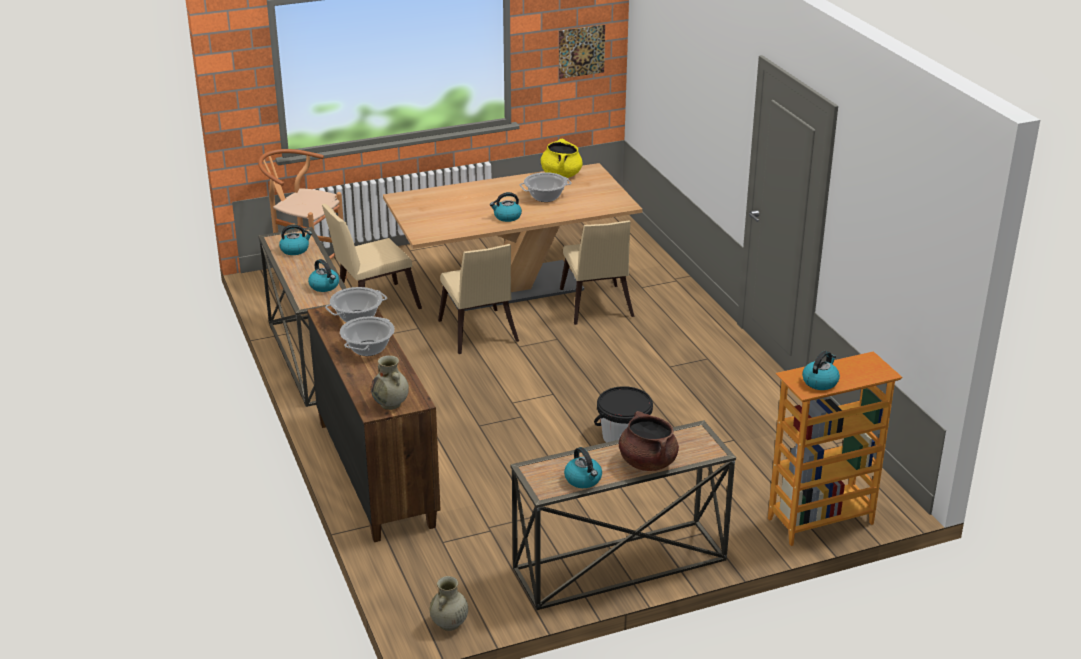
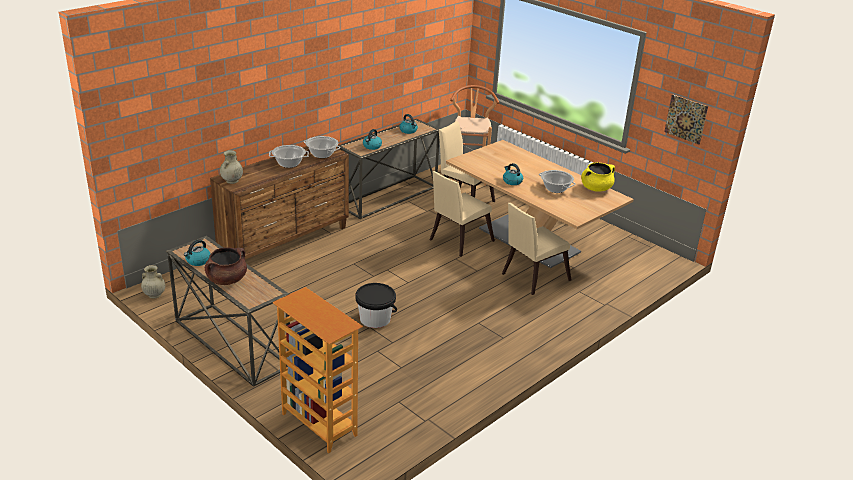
camera: 65 degrees right, 0 degrees up
(820, 382) = (301, 306): kettle -> none

